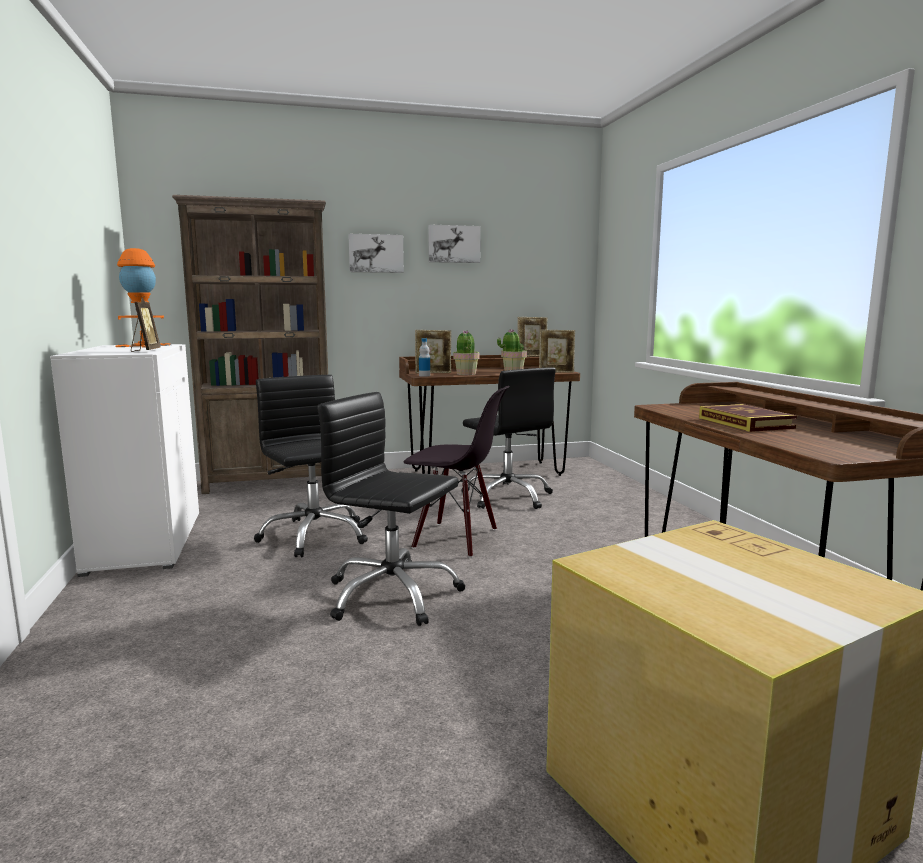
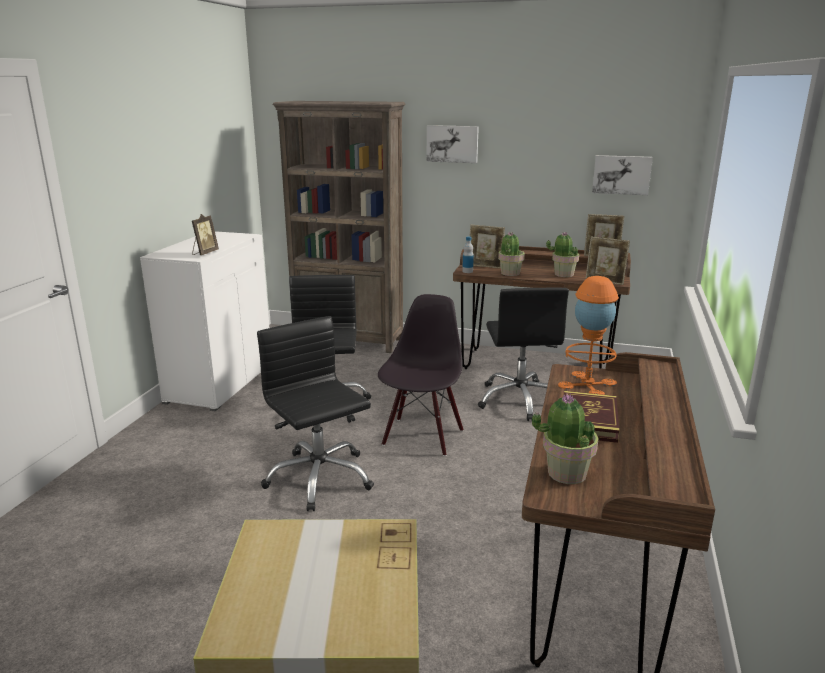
camera: 30 degrees right, 10 degrees up
(144, 346) = (227, 237): orange table lamp -> orange table lamp (587, 384)
(454, 244) = (530, 134): picture -> picture (621, 174)
(455, 539) = (422, 436): black chair -> black chair turned 120 degrees counterclockwise
(811, 445) = (566, 473): none -> potted plant

